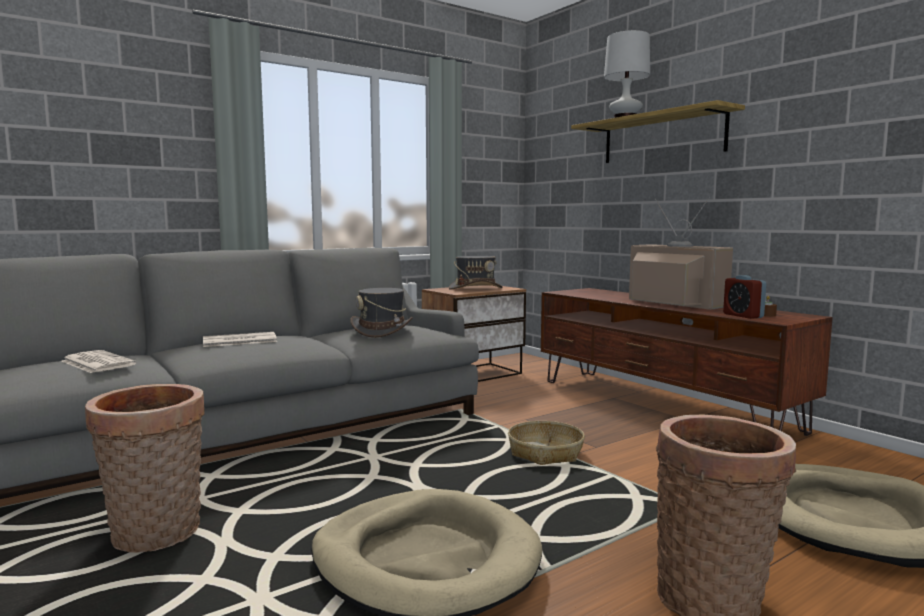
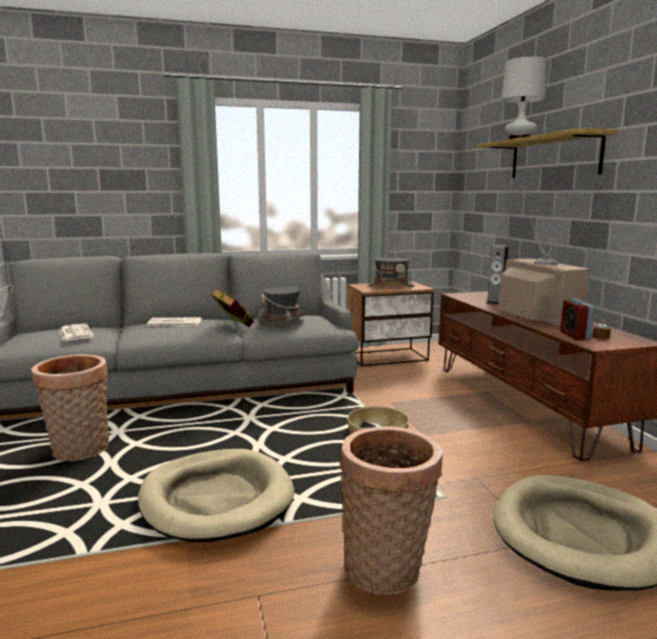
camera: 20 degrees right, 5 degrees up
(324, 342) = (233, 328): none -> book
(612, 295) = (496, 302): none -> speaker

